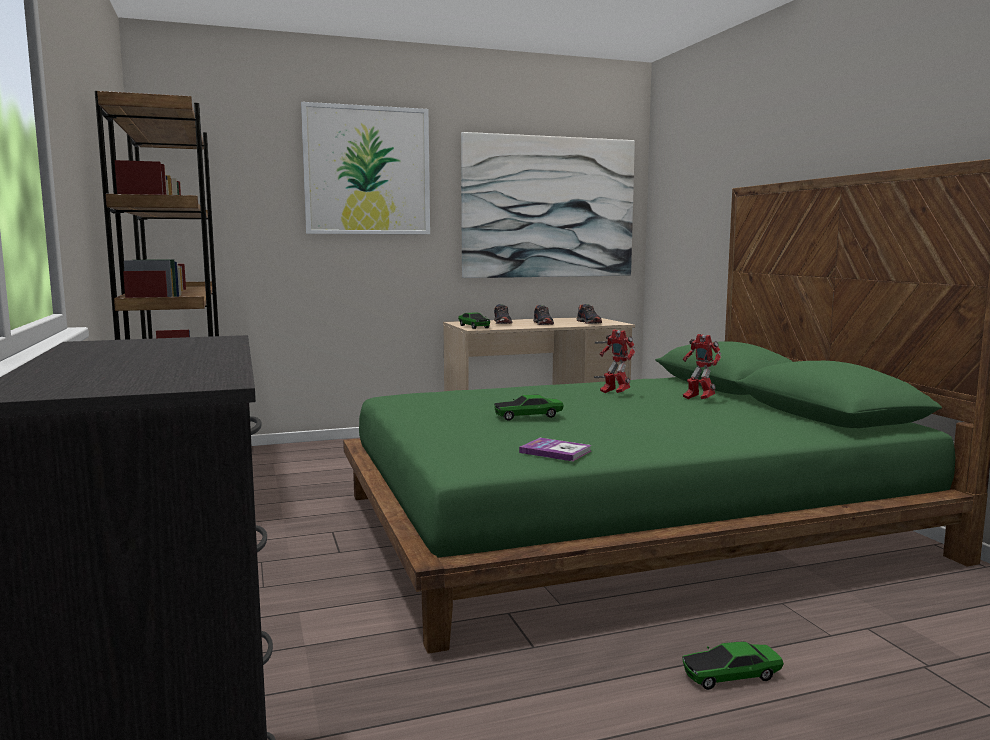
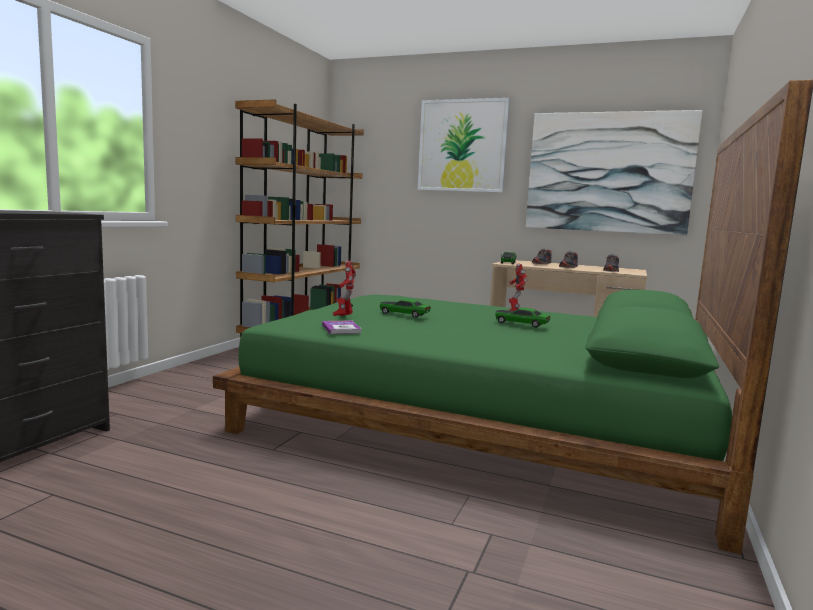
camera: 40 degrees right, 0 degrees up
(698, 399) = (566, 331): toy robot -> toy robot (344, 317)
(731, 676) = (329, 507): toy car -> toy car (521, 324)

